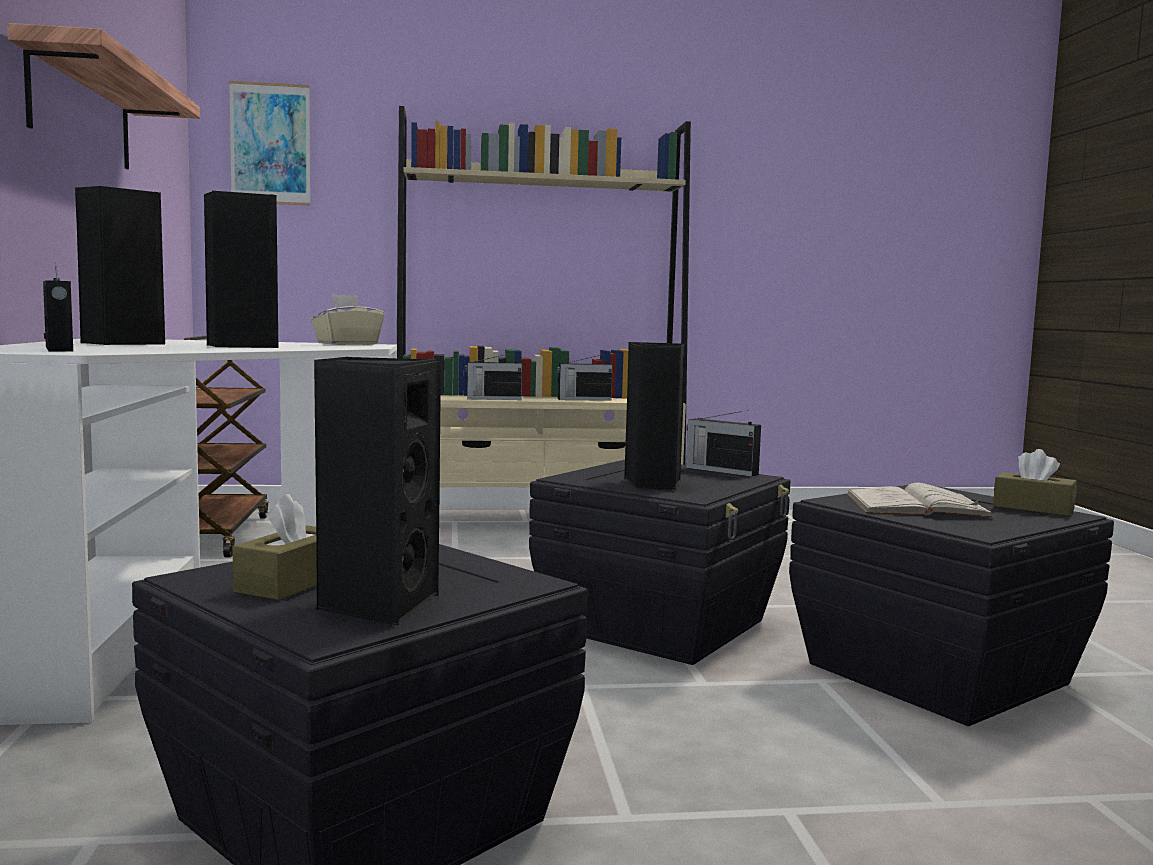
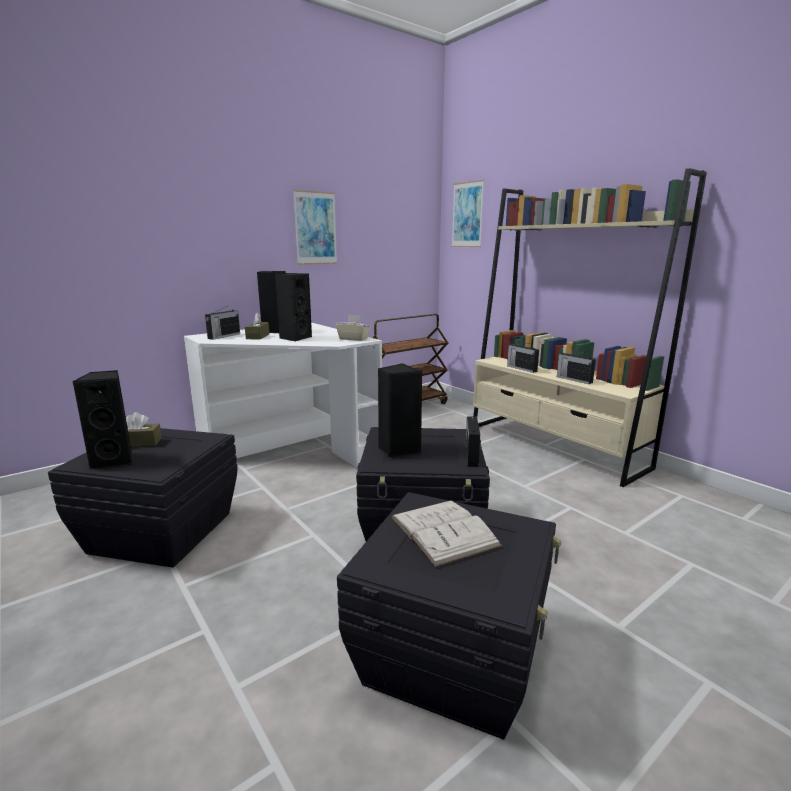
camera: 60 degrees right, 10 degrees up
(81, 110) = (315, 228): shelf -> picture
(1033, 508) = (508, 582): brown tissue box -> brown tissue box (258, 336)

